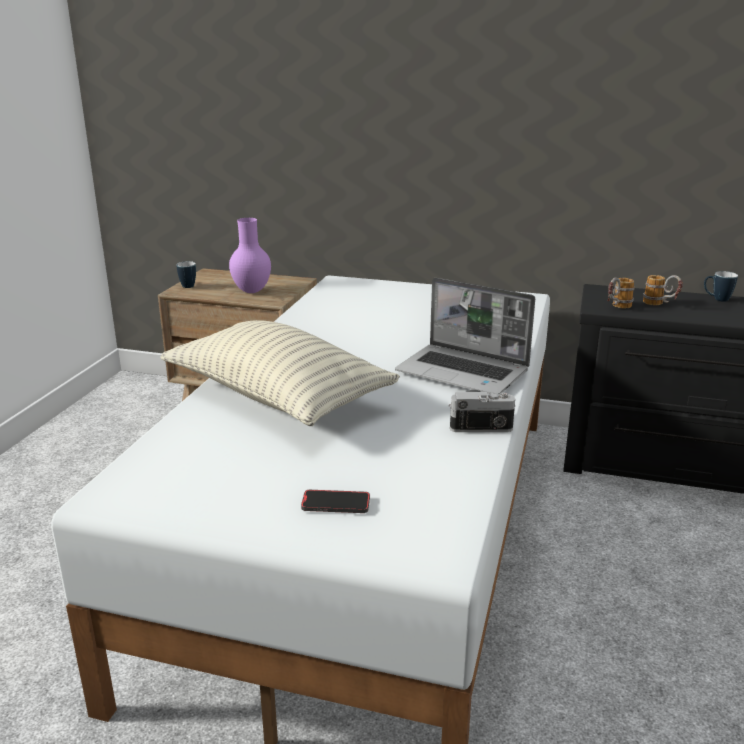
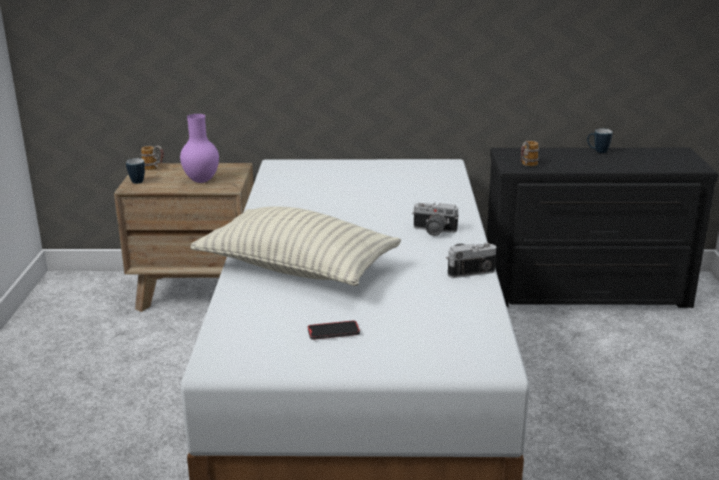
camera: 15 degrees left, 0 degrees up
(336, 504) = (398, 341): phone -> phone (333, 332)
(464, 372) = (433, 231): laptop -> camera
(660, 304) = (558, 160): mug -> mug (154, 169)

